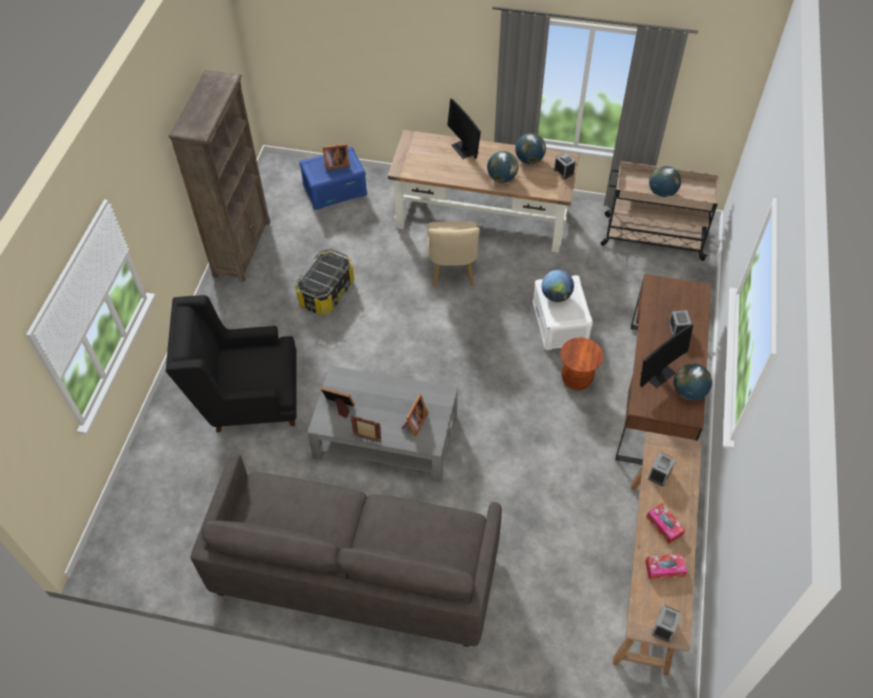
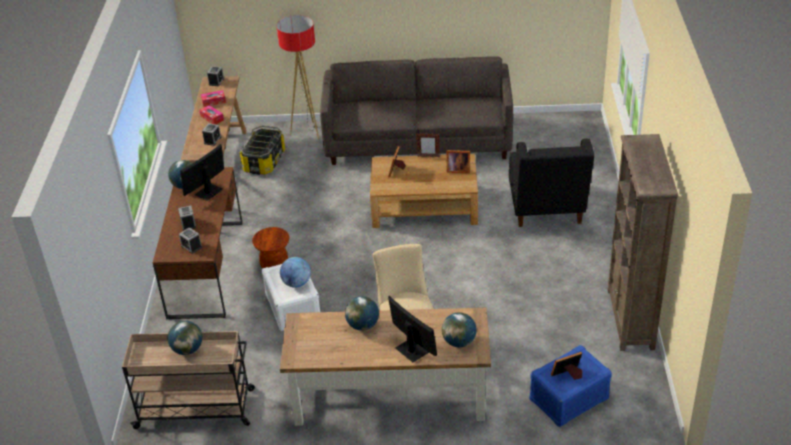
camera: 170 degrees right, 15 degrees down
(247, 398) = (547, 210): black armchair -> black armchair turned 105 degrees clockwise
(326, 292) = (523, 295): storage box -> storage box (264, 161)
(385, 436) = (425, 206): grey coffee table -> brown coffee table
(515, 635) = (307, 132): none -> floor lamp
(529, 160) = (336, 351): globe -> globe (459, 342)
(564, 171) = (296, 344): alarm clock -> alarm clock (191, 246)

